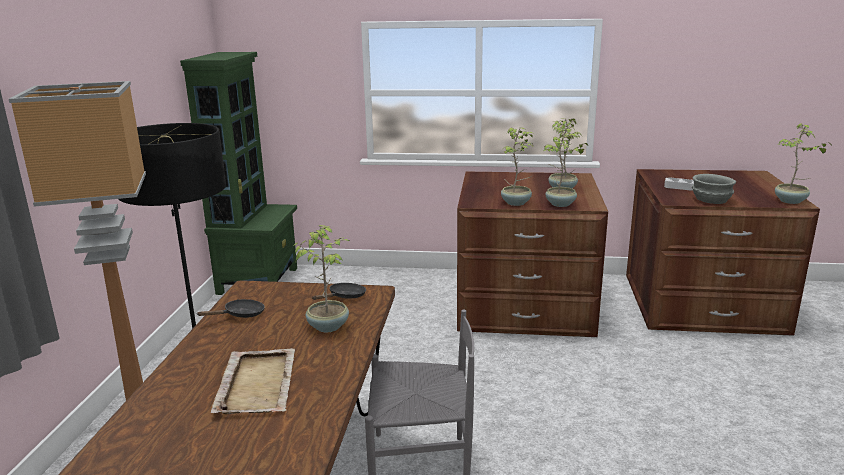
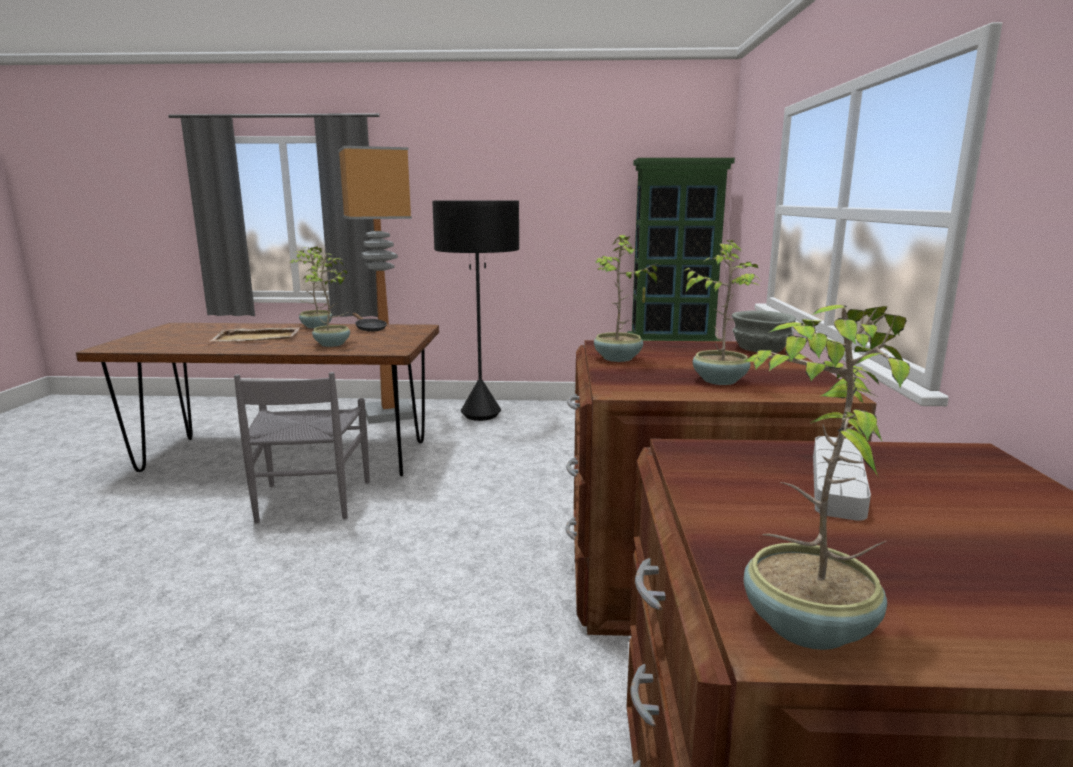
camera: 85 degrees right, 5 degrees down
(344, 297) = (388, 345): black frying pan -> none
(561, 204) = (620, 377): potted plant -> potted plant (315, 327)
(710, 200) = (725, 490): grey bowl -> grey bowl (761, 348)

